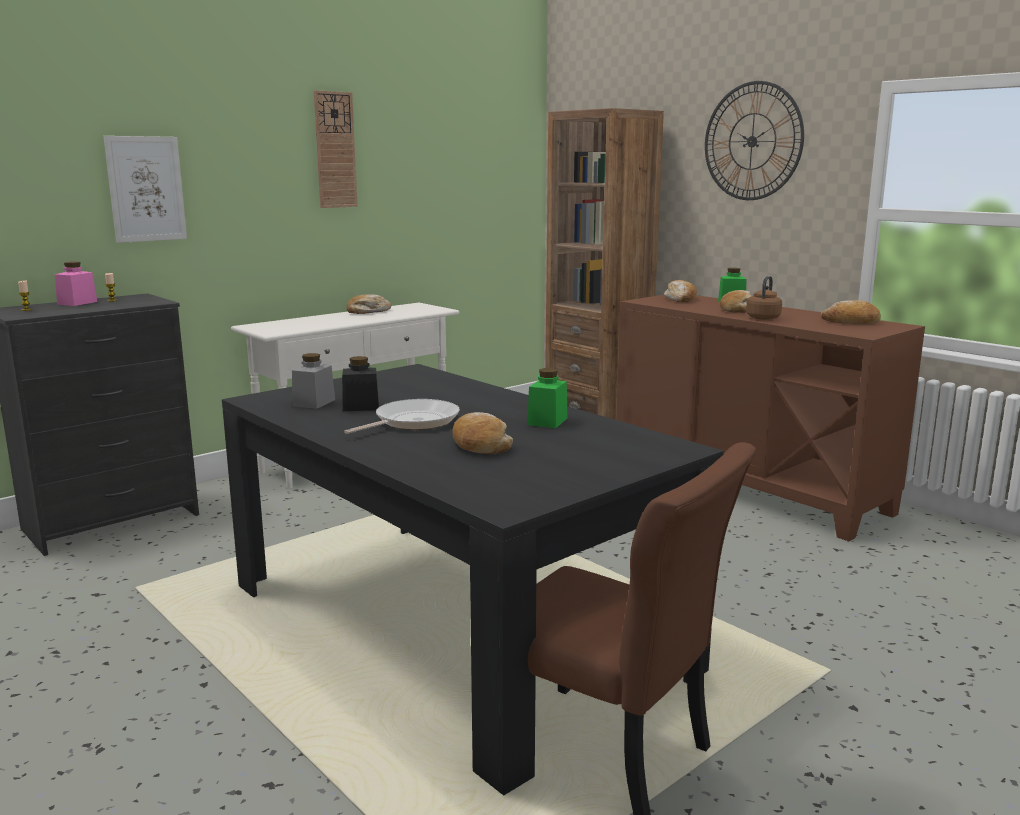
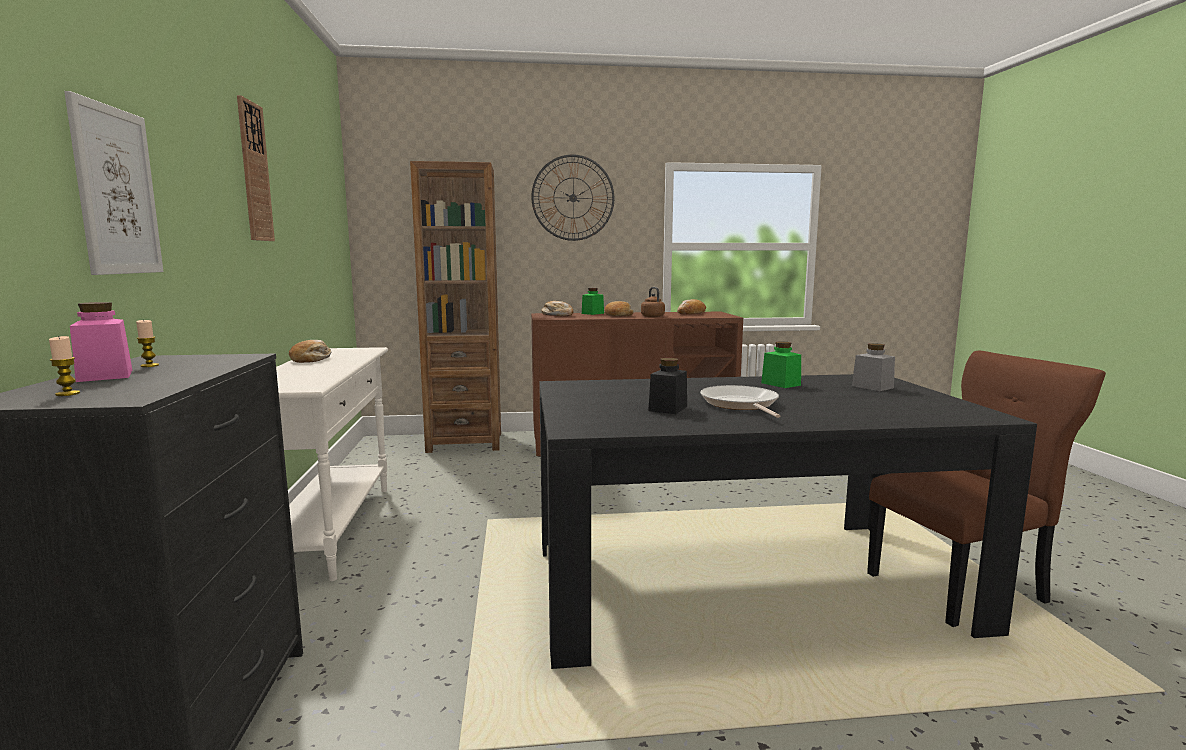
camera: 55 degrees left, 5 degrees down
(314, 403) = (628, 417): grey jar -> grey jar (872, 387)
(480, 445) = (830, 401): bread -> none

